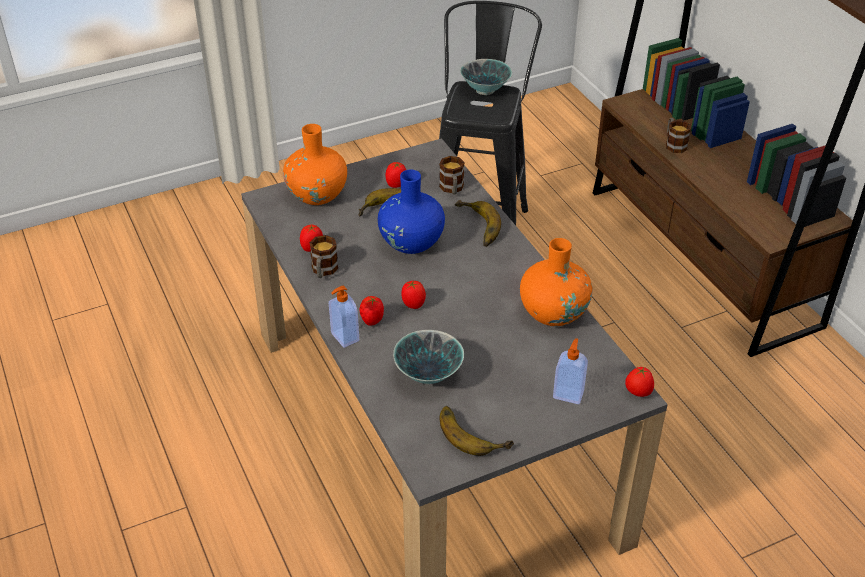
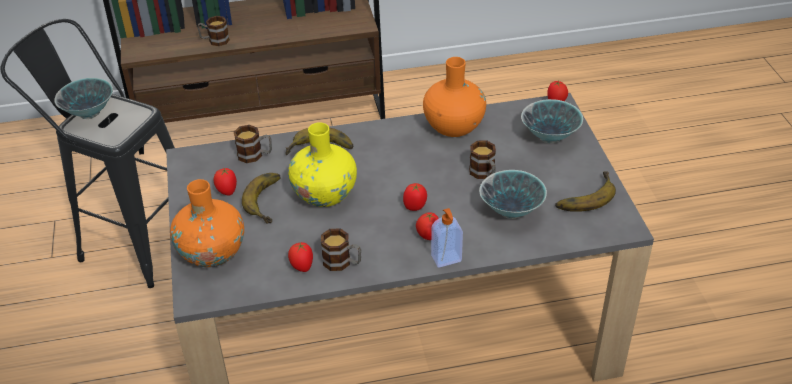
camera: 75 degrees left, 0 degrees up
(411, 242) = (324, 194): blue vase -> yellow vase
(481, 347) = (484, 174): none -> mug
(568, 394) = (550, 137): soap dispenser -> bowl

